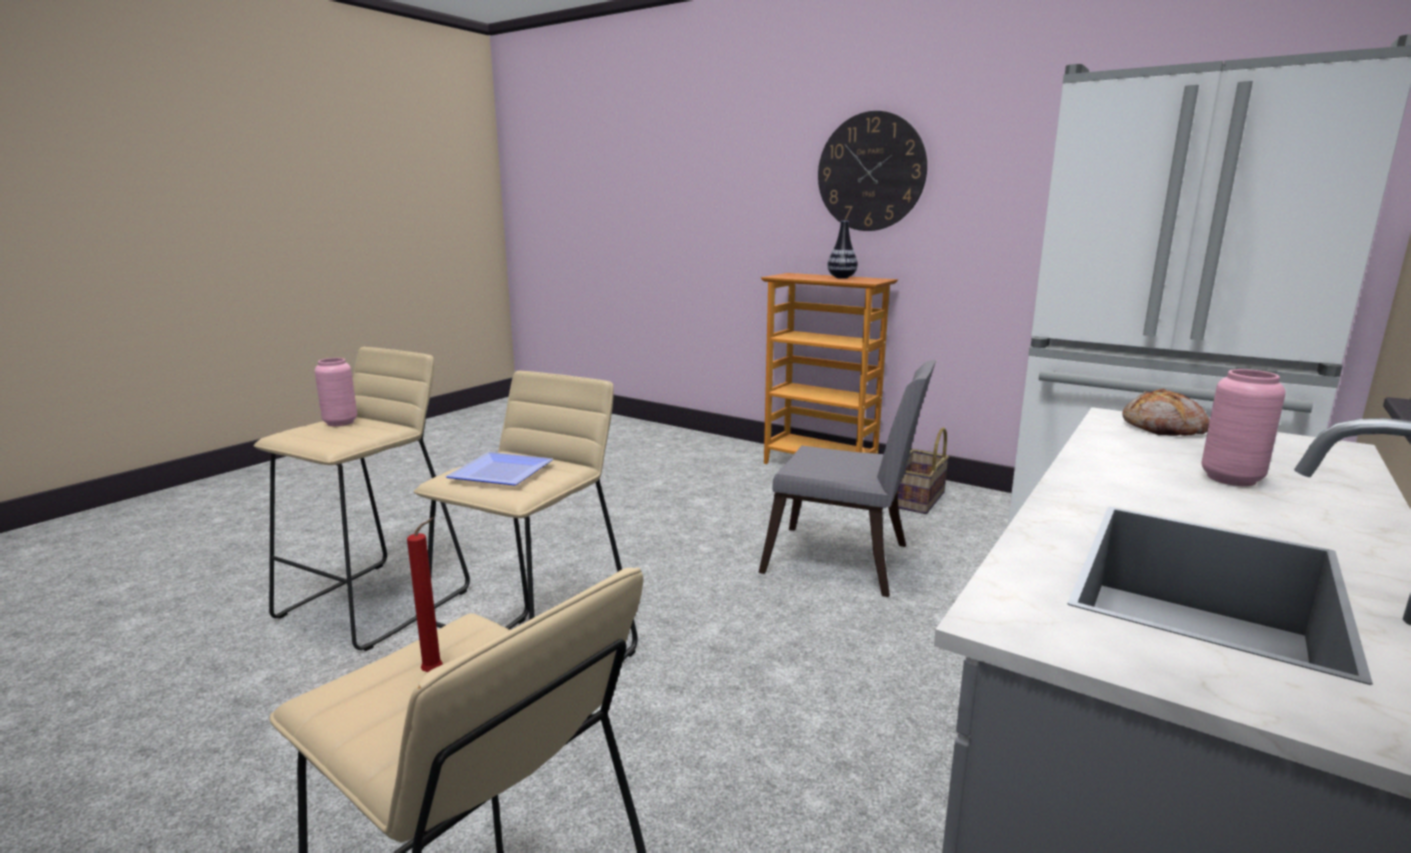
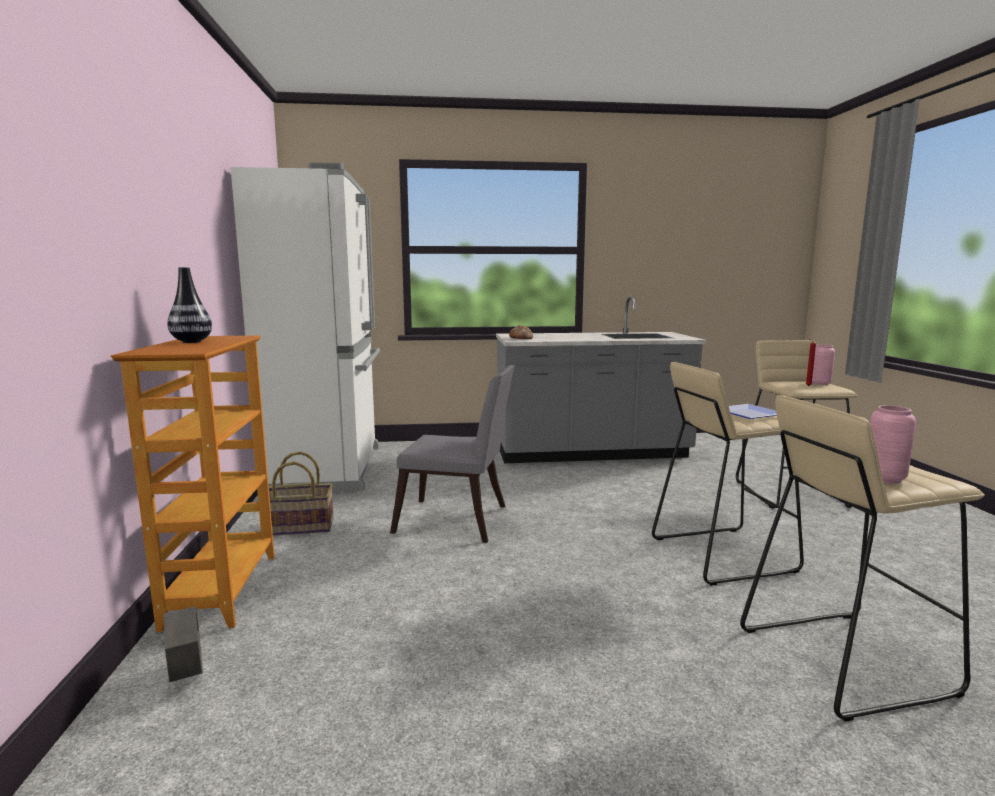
camera: 130 degrees left, 5 degrees down
(729, 452) = (187, 676): none -> grey planter
(845, 563) = (458, 521): grey chair -> grey chair turned 120 degrees clockwise
(871, 172) = (147, 204): wall clock -> none
(1231, 479) = (565, 336): pink vase -> pink vase (820, 383)

